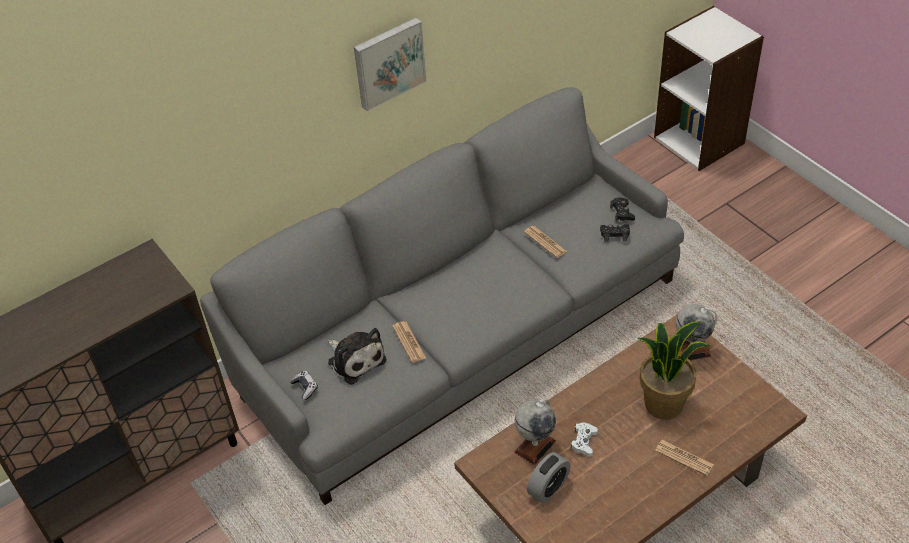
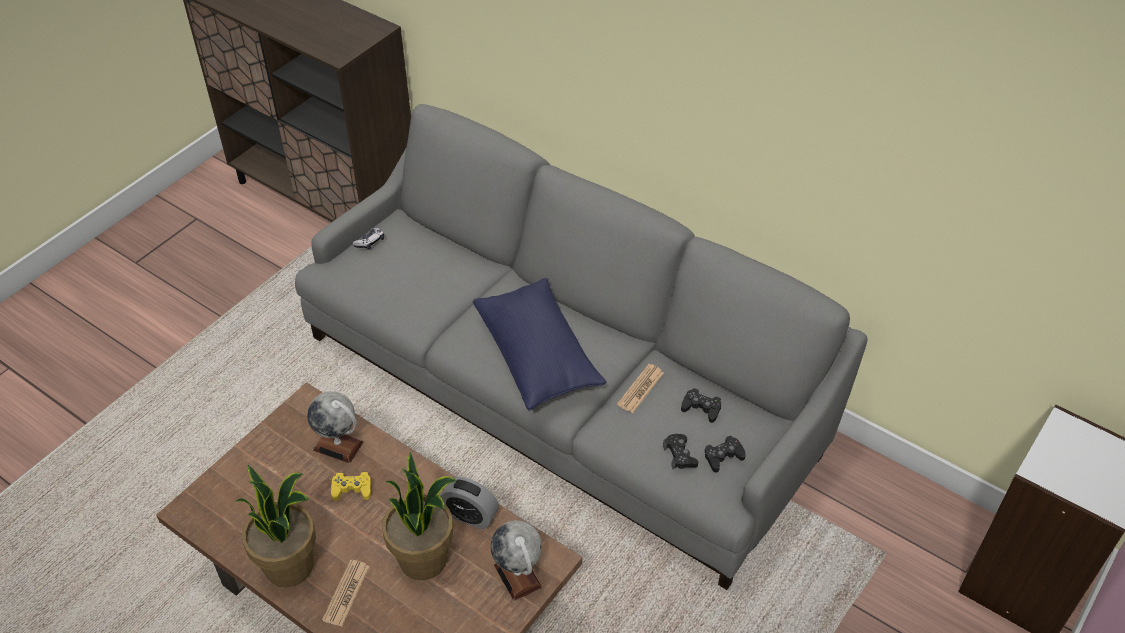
camera: 70 degrees right, 0 degrees up
(355, 359) = (413, 268): plush toy -> none
(388, 62) = (655, 74): picture -> none
(409, 342) = (449, 304): newspaper -> none
(492, 293) = (537, 356): none -> blue pillow
(548, 487) = (284, 468): alarm clock -> alarm clock (470, 515)
(575, 213) = (701, 408): none -> black game controller
(583, 442) = (352, 489): white game controller -> yellow game controller
(650, 493) = (290, 566): none -> potted plant

